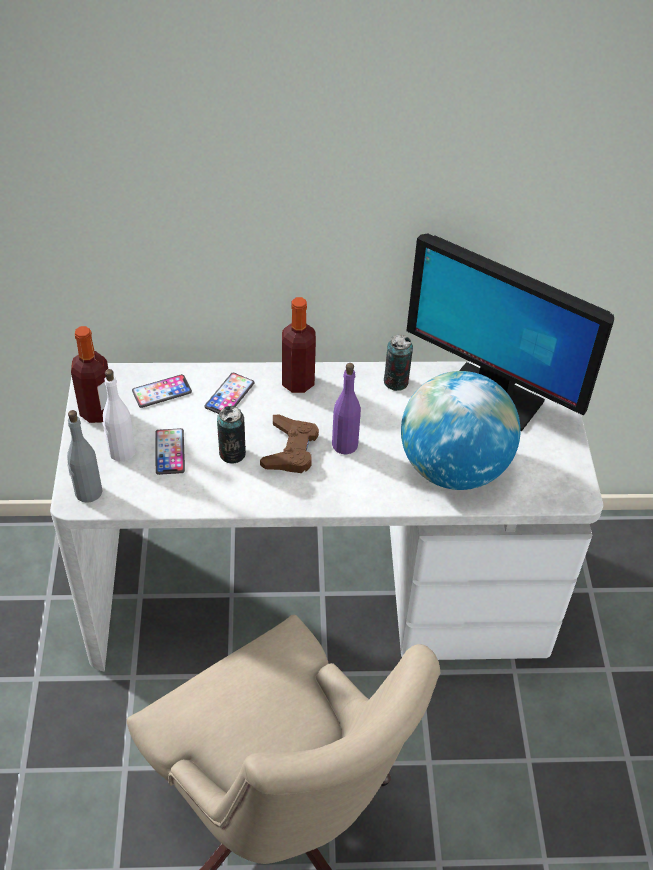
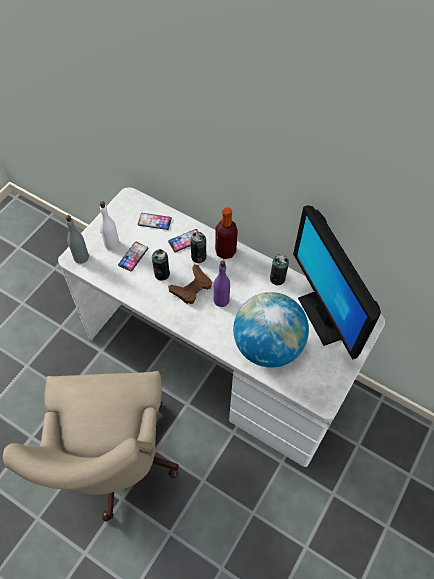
camera: 35 degrees right, 10 degrees up
(97, 412) = (117, 216): bottle -> none
(266, 406) = (198, 257): none -> can

